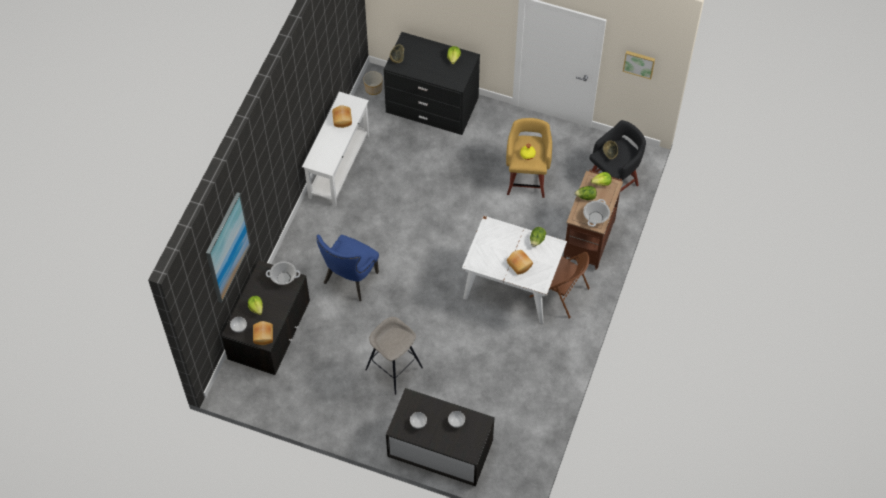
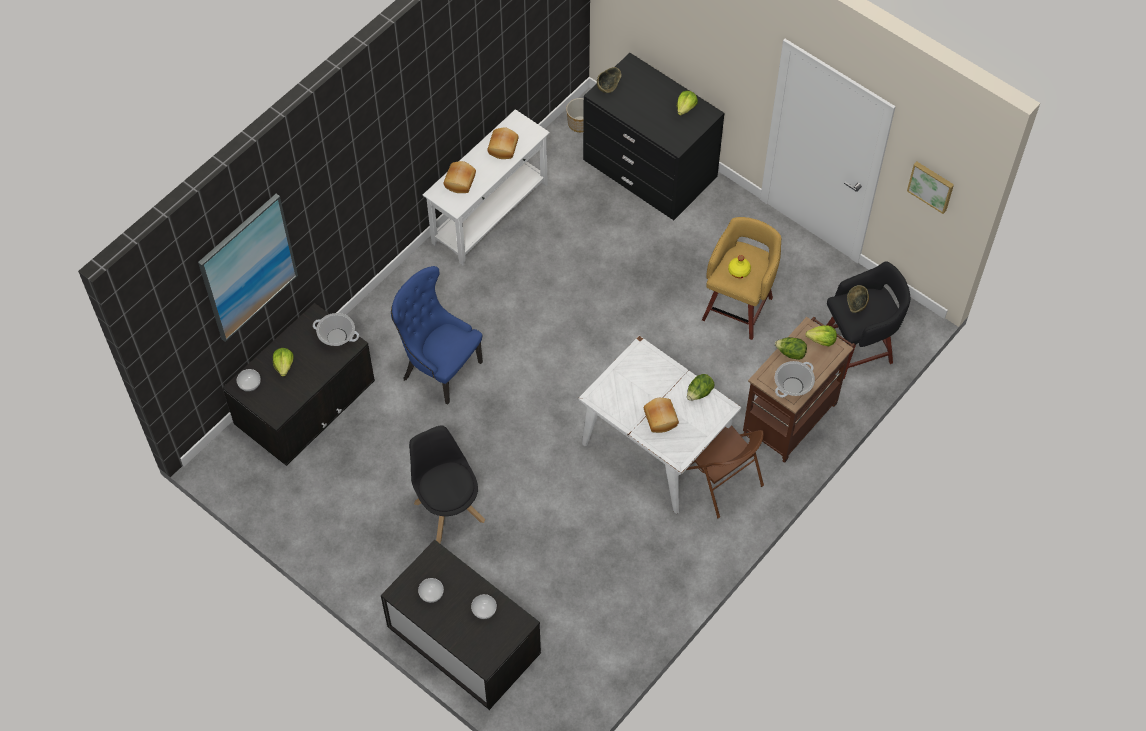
camera: 20 degrees right, 0 degrees up
(264, 335) = (277, 406): bread -> bread (460, 181)
(350, 279) = (440, 369): blue chair -> blue chair turned 75 degrees clockwise
(394, 368) = (447, 508): grey stool -> black chair

